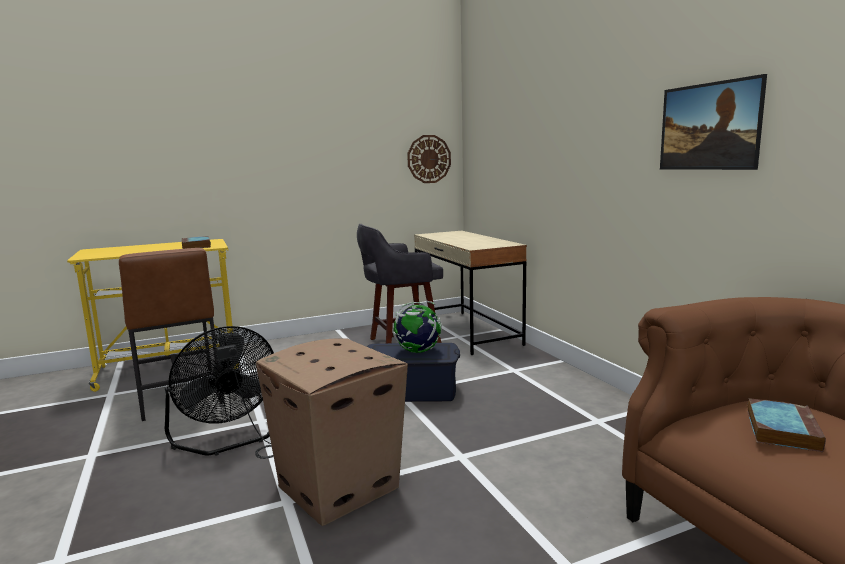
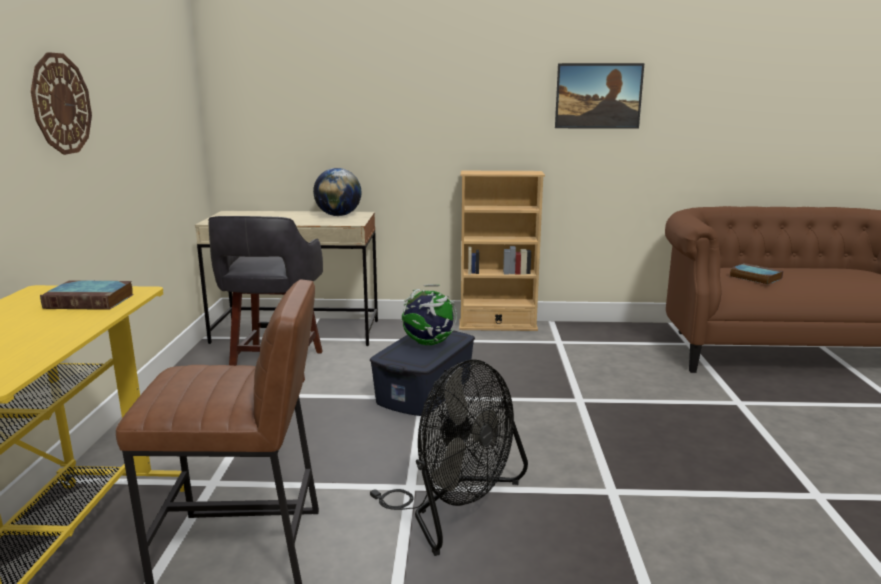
camera: 65 degrees left, 5 degrees up
(238, 440) = (452, 507): black fan -> black fan turned 135 degrees counterclockwise
(339, 487) = (600, 461): cardboard box -> none
(429, 159) = (184, 115): wall clock -> wall clock (61, 104)
(492, 242) = (338, 215): none -> globe
(592, 386) = (497, 326): none -> beige bookcase

